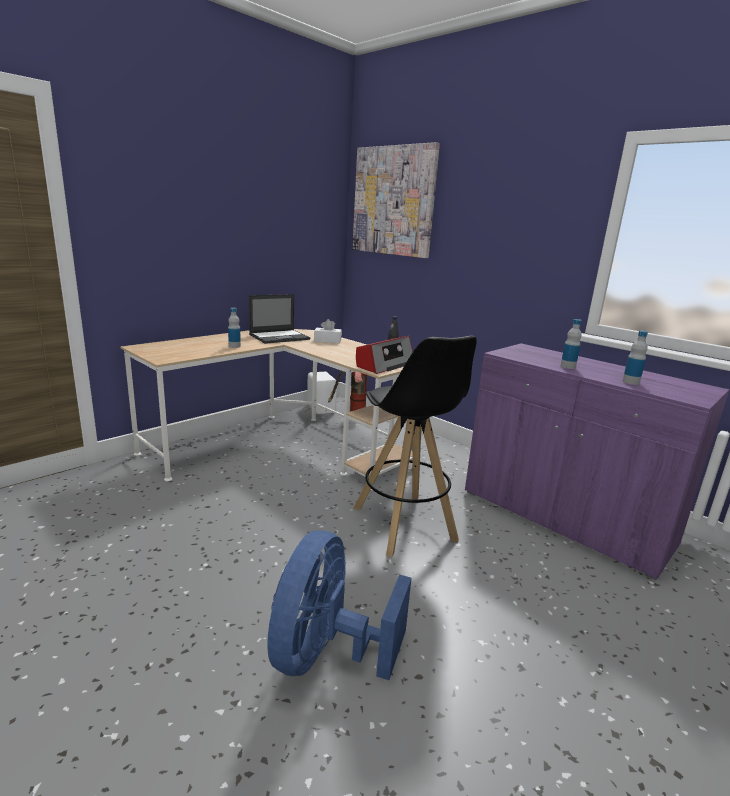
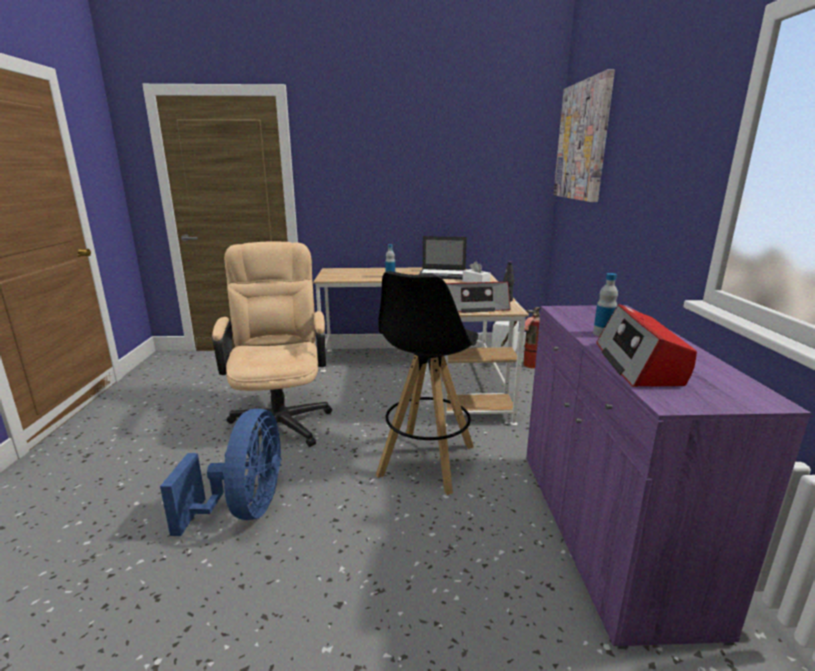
camera: 45 degrees right, 0 degrees up
(207, 549) = (281, 419): none -> beige office chair
(326, 654) = (245, 509): blue fan -> blue fan turned 120 degrees clockwise
(630, 382) = (639, 364): bottle -> radio

